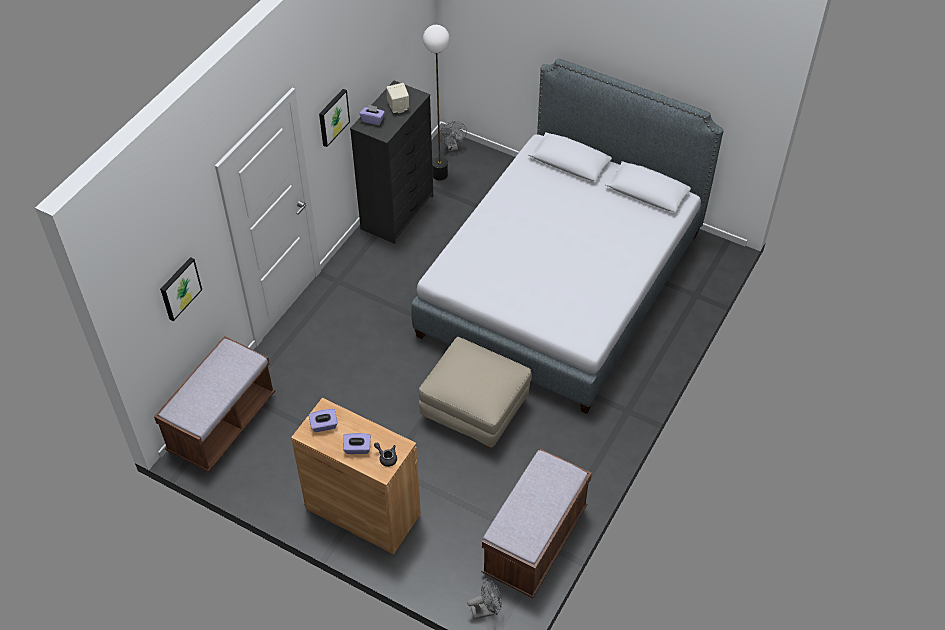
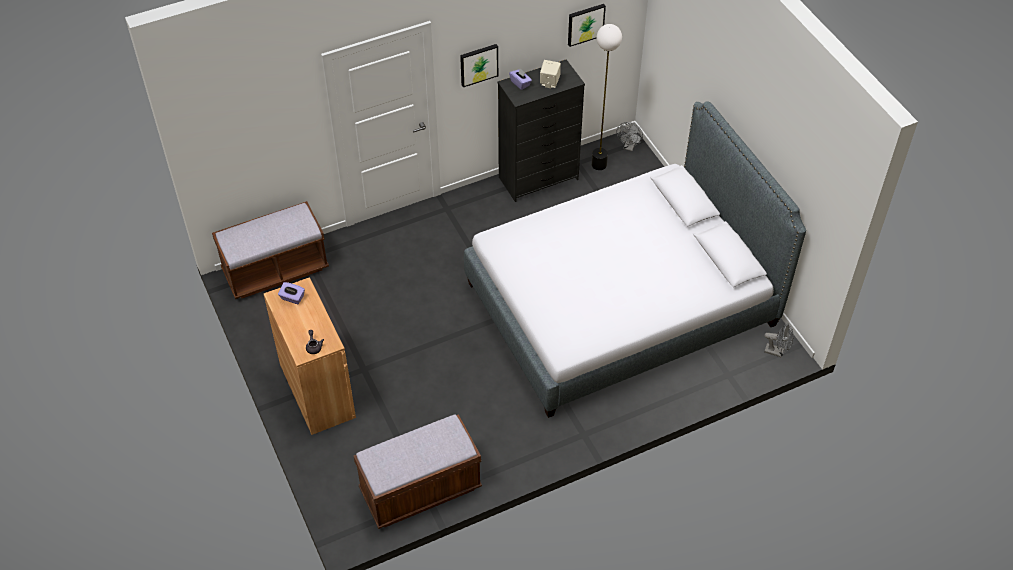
camera: 35 degrees right, 0 degrees up
(179, 288) = (260, 139): picture -> picture (585, 24)
(357, 449) = (300, 328): purple tissue box -> none
(475, 410) = (463, 365): beige ottoman -> none
(486, 610) = (341, 517): grey fan -> grey fan (777, 352)

